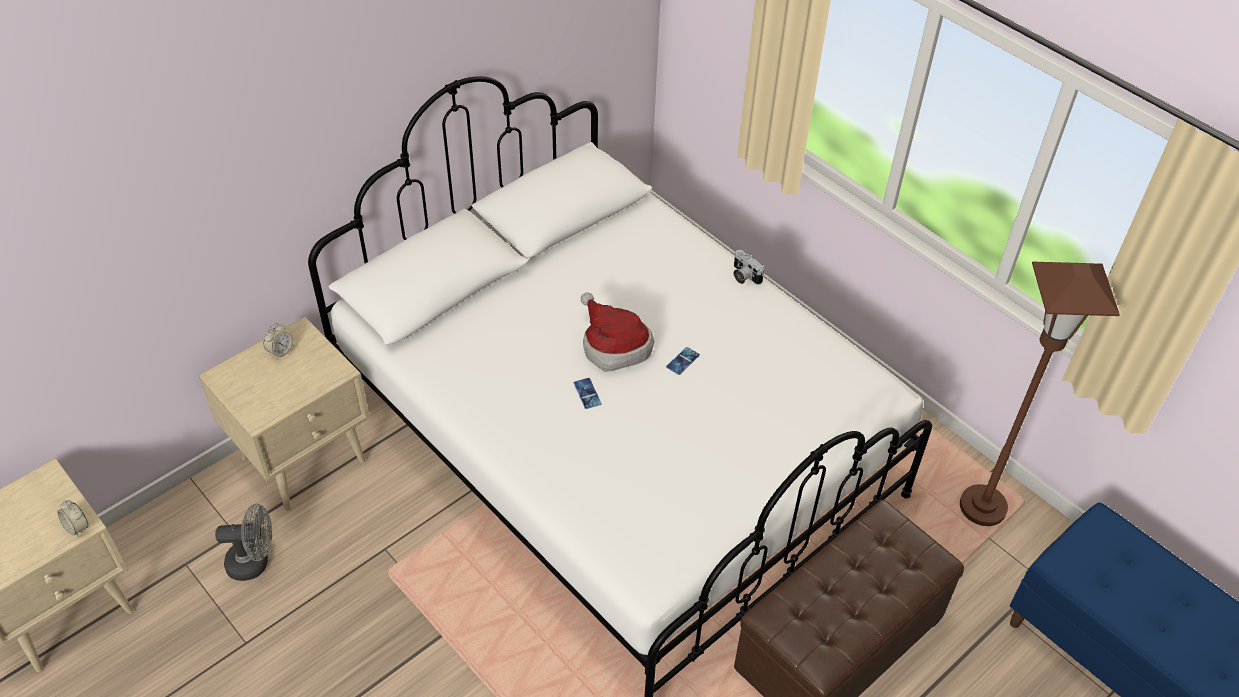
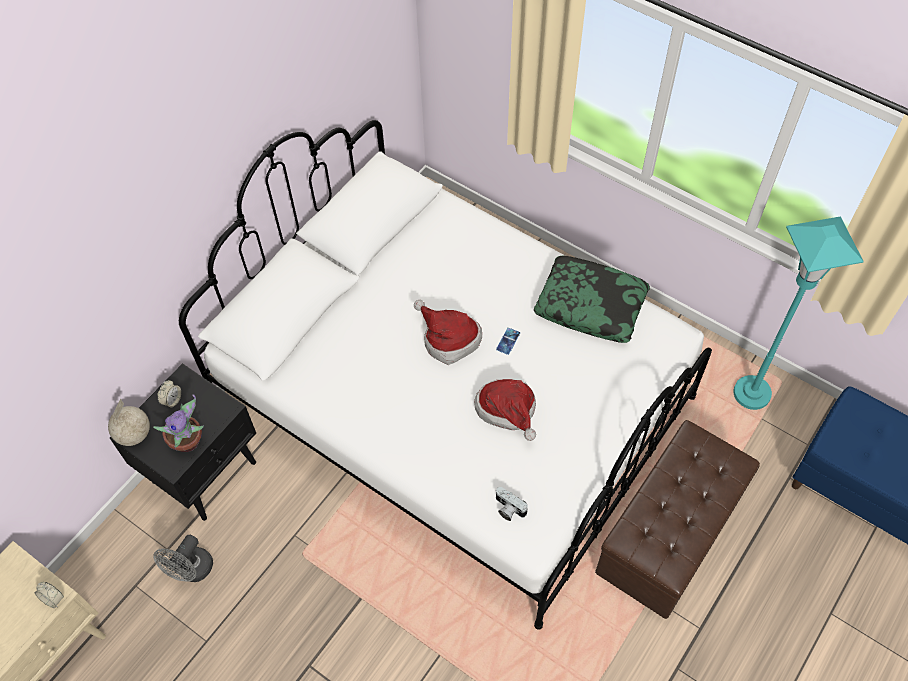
camera: 10 degrees left, 10 degrees up
(227, 377) = (135, 434): none -> globe
(255, 562) = (192, 571): grey fan -> grey fan turned 135 degrees clockwise
(284, 396) = (188, 441): none -> potted plant
(305, 459) = (206, 471): beige nightstand -> black nightstand
(587, 393) = (439, 387): phone -> none
(661, 435) = (508, 412): none -> hat
(744, 276) = (537, 252): camera -> camera (508, 509)
(792, 342) = (591, 305): none -> pillow
(982, 507) = (751, 393): brown floor lamp -> turquoise floor lamp

